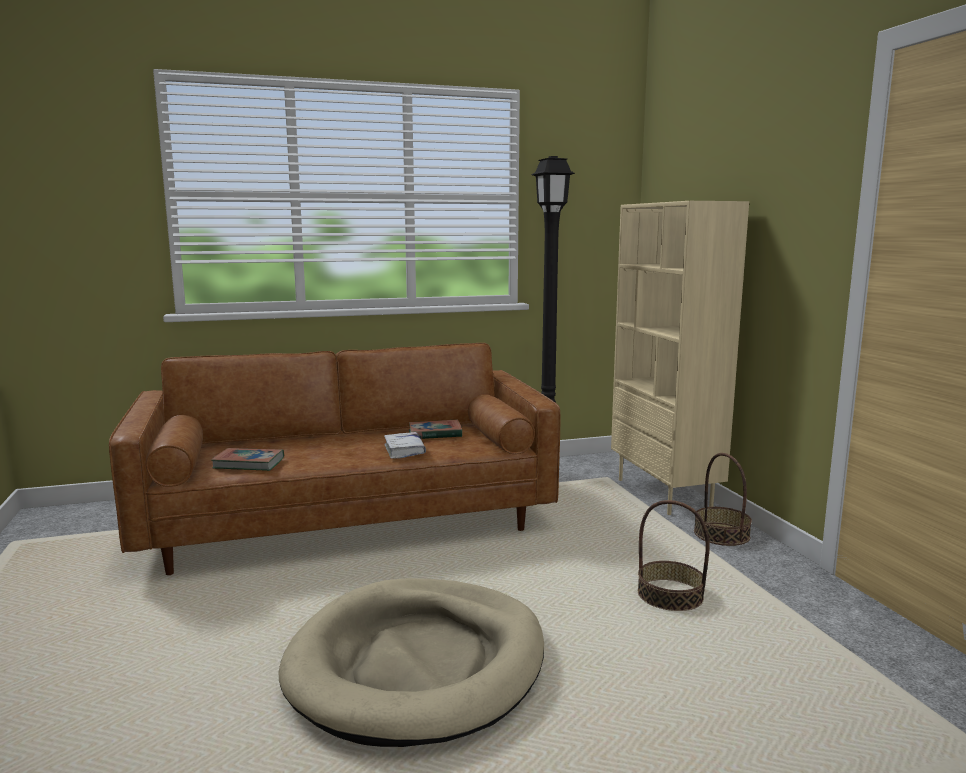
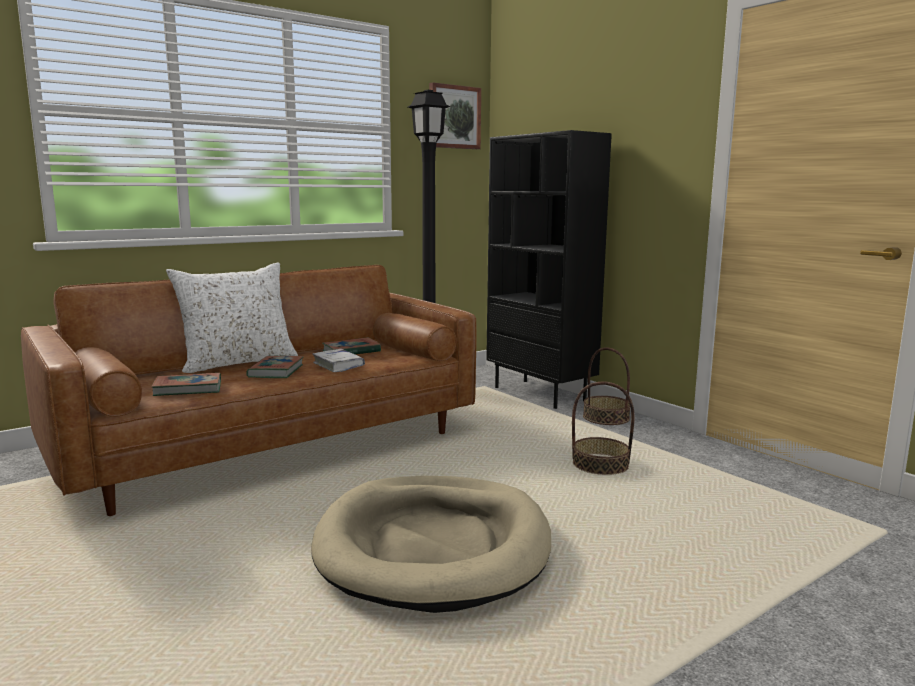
camera: 20 degrees left, 0 degrees up
(321, 437) = (237, 362): none -> white pillow
(342, 451) = (276, 371): none -> book
(595, 181) = (453, 117): none -> picture
(665, 494) = (541, 394): beige bookcase -> black bookcase

